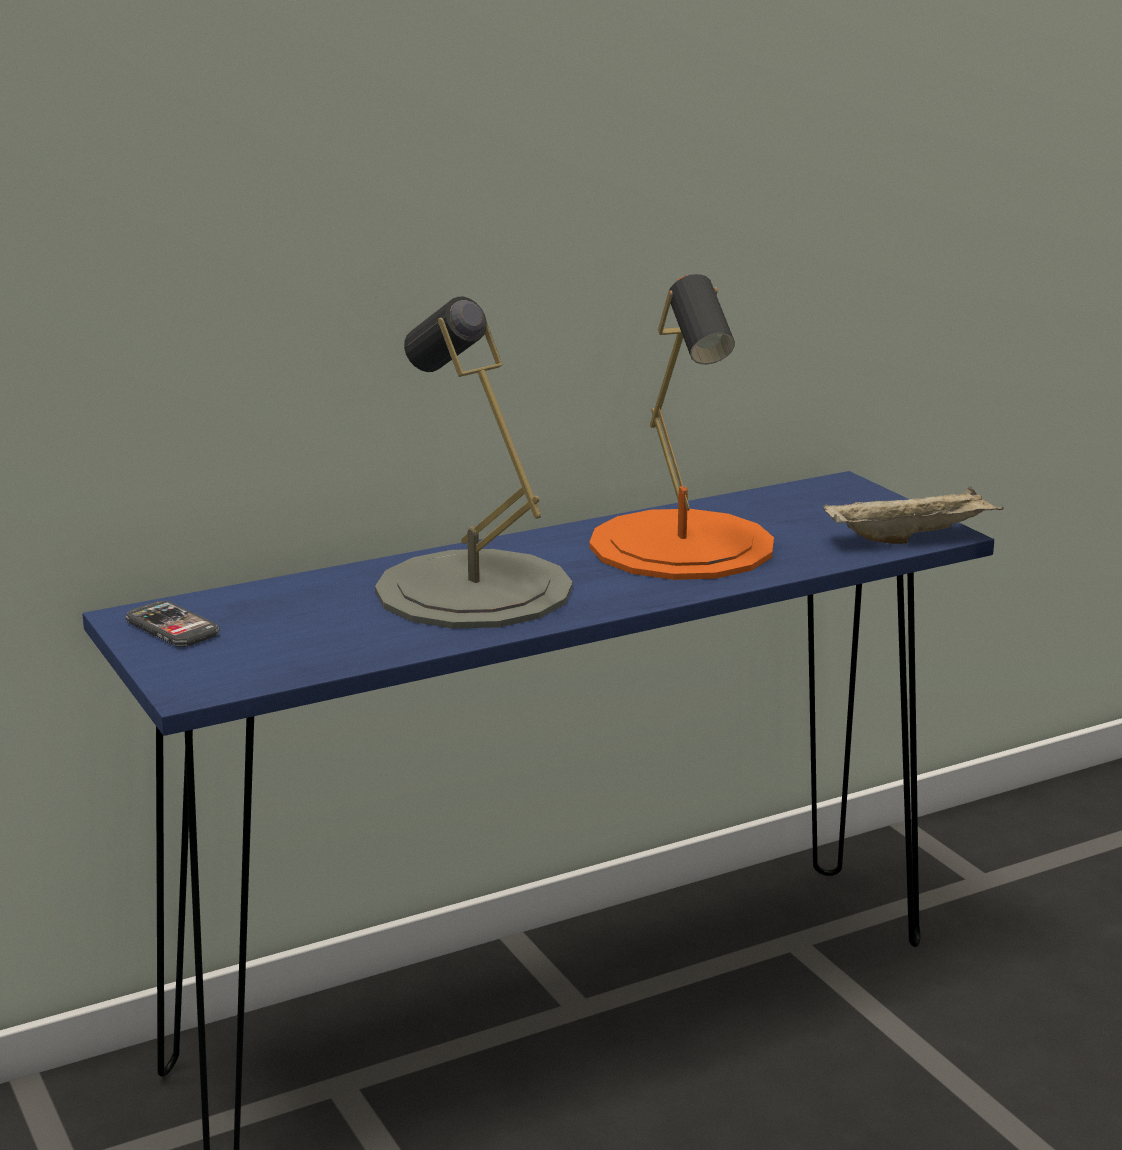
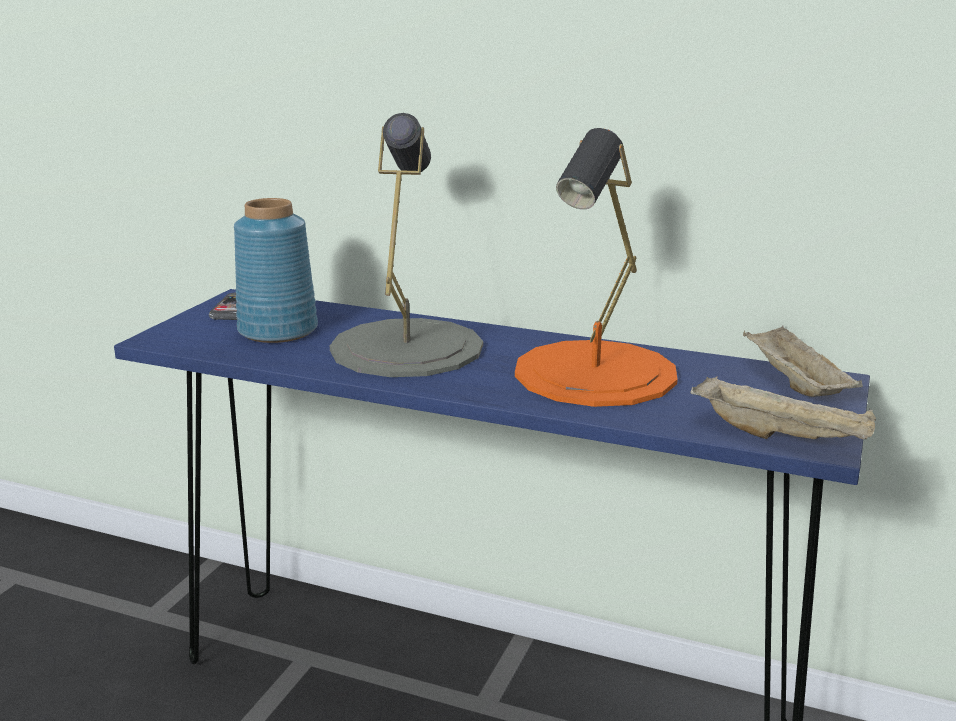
camera: 50 degrees right, 0 degrees up
(297, 626) = (278, 330): none -> blue vase
(825, 496) = (793, 383): none -> beige tray

